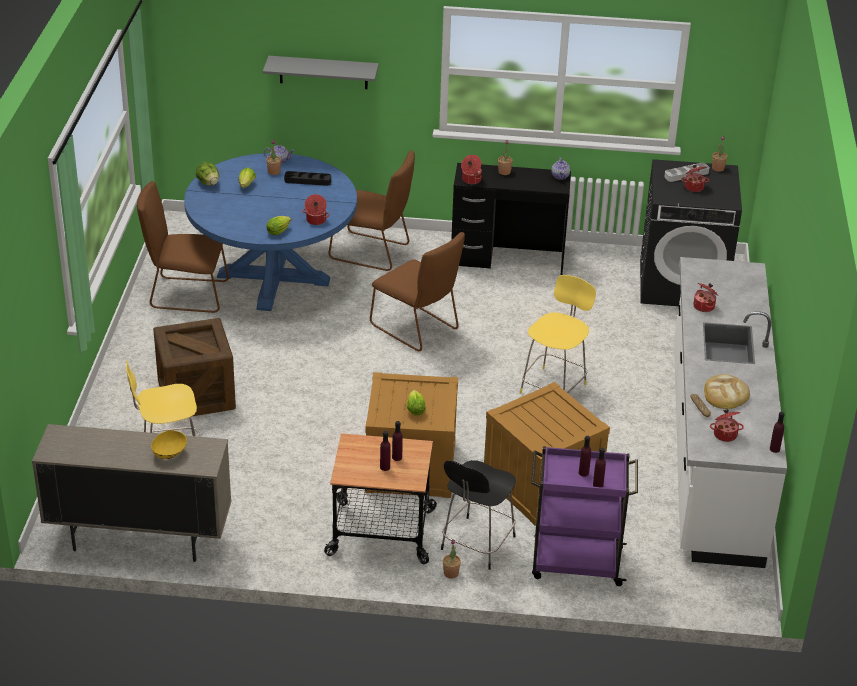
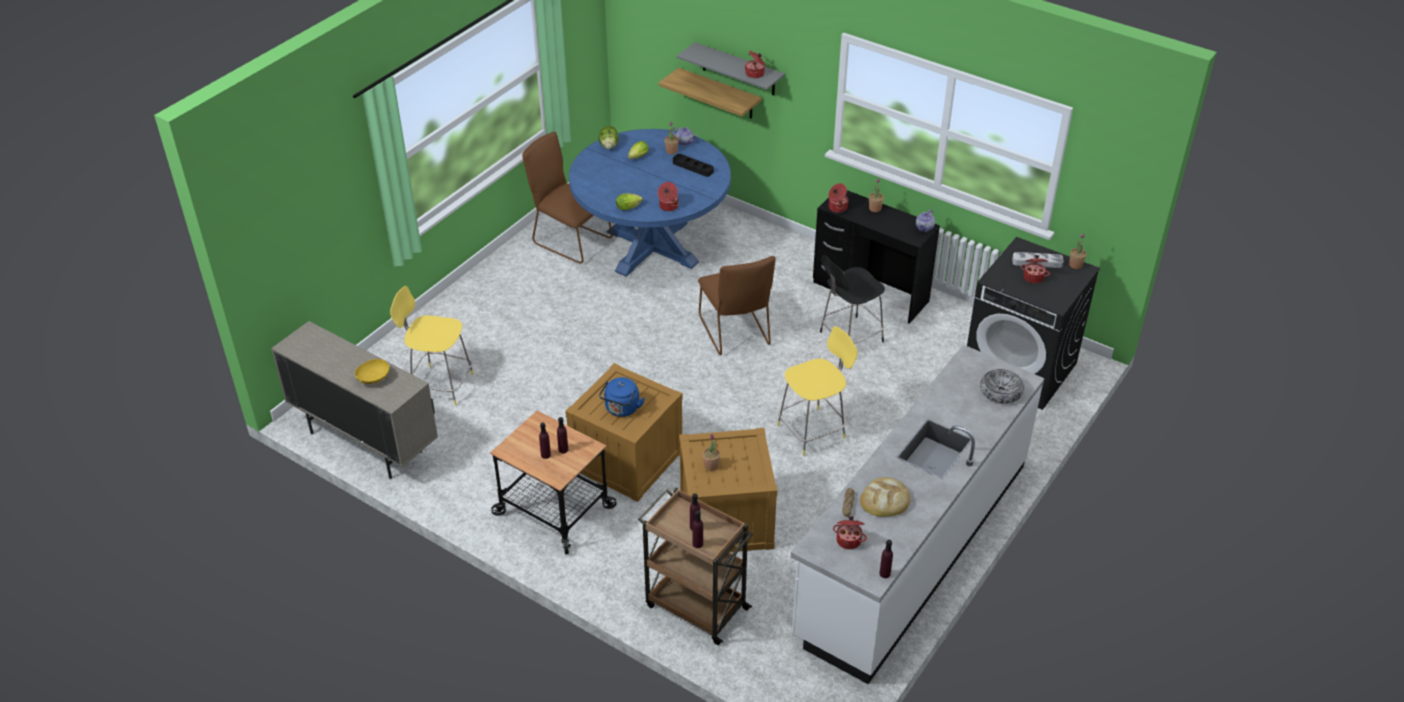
camera: 30 degrees right, 5 degrees up
(196, 395) = (507, 332): crate -> none
(300, 104) = (719, 94): none -> shelf
(373, 252) = (754, 249): brown chair -> none
(415, 408) = (621, 409): lettuce -> blue kettle
(451, 573) = (581, 572): potted plant -> potted plant (711, 466)
(476, 544) = (624, 554): black stool -> black stool (849, 337)
(575, 563) = (695, 606): purple cart -> brown cart
(704, 306) = (943, 403): cooking pot -> cooking pot (755, 74)
(741, 283) = (1001, 391): none -> bowl

